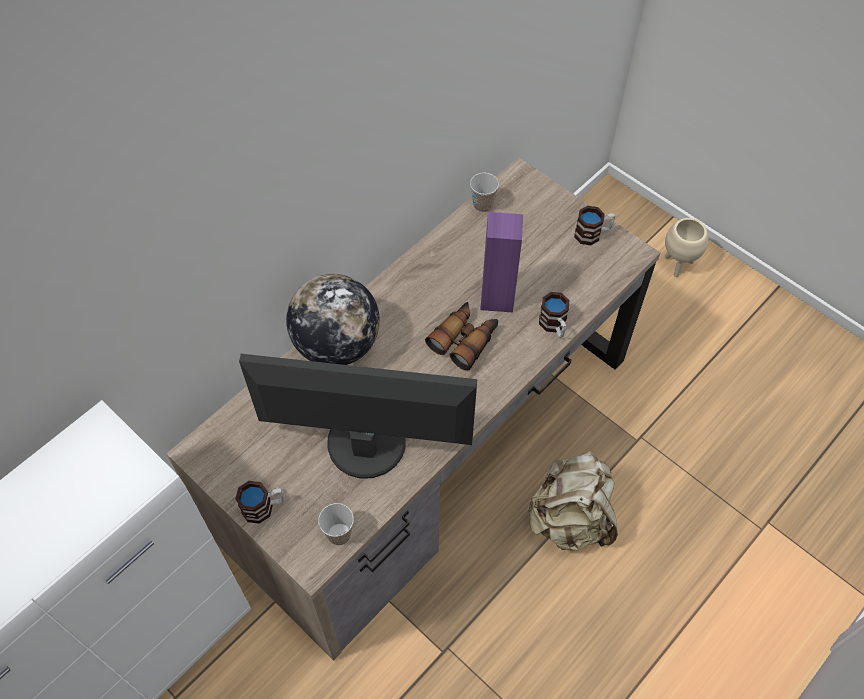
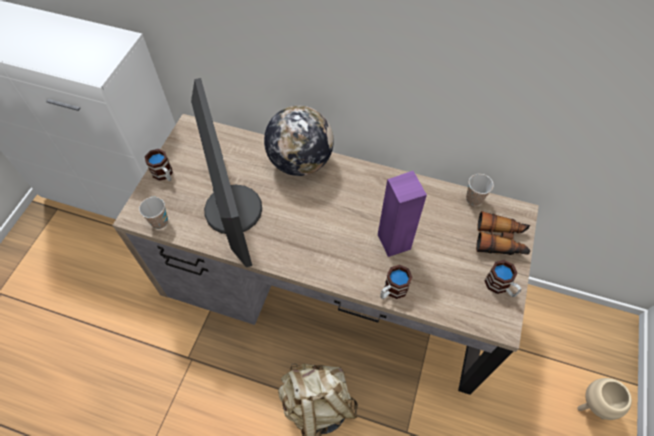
camera: 65 degrees right, 0 degrees up
(464, 339) = (346, 234): binoculars -> binoculars (501, 240)

